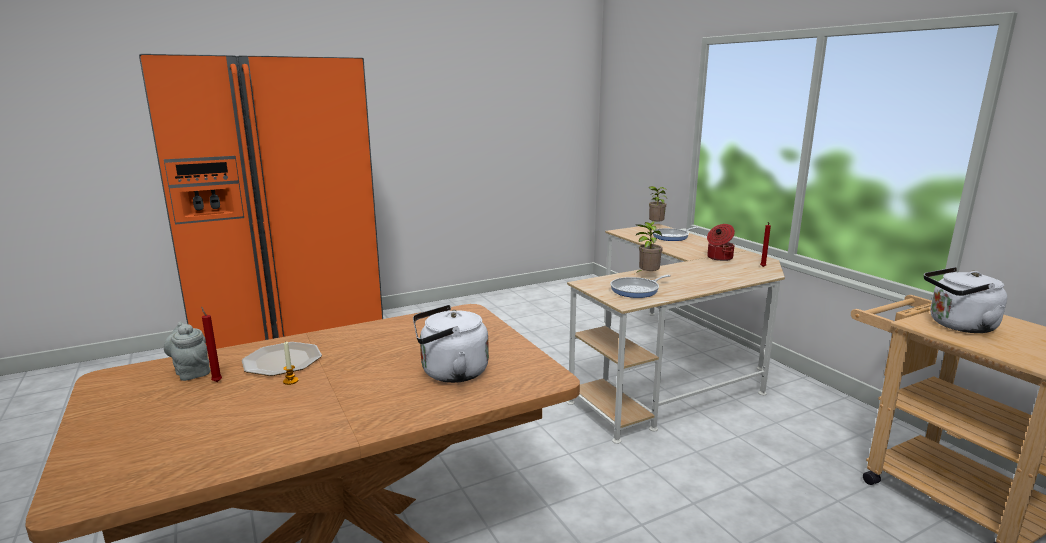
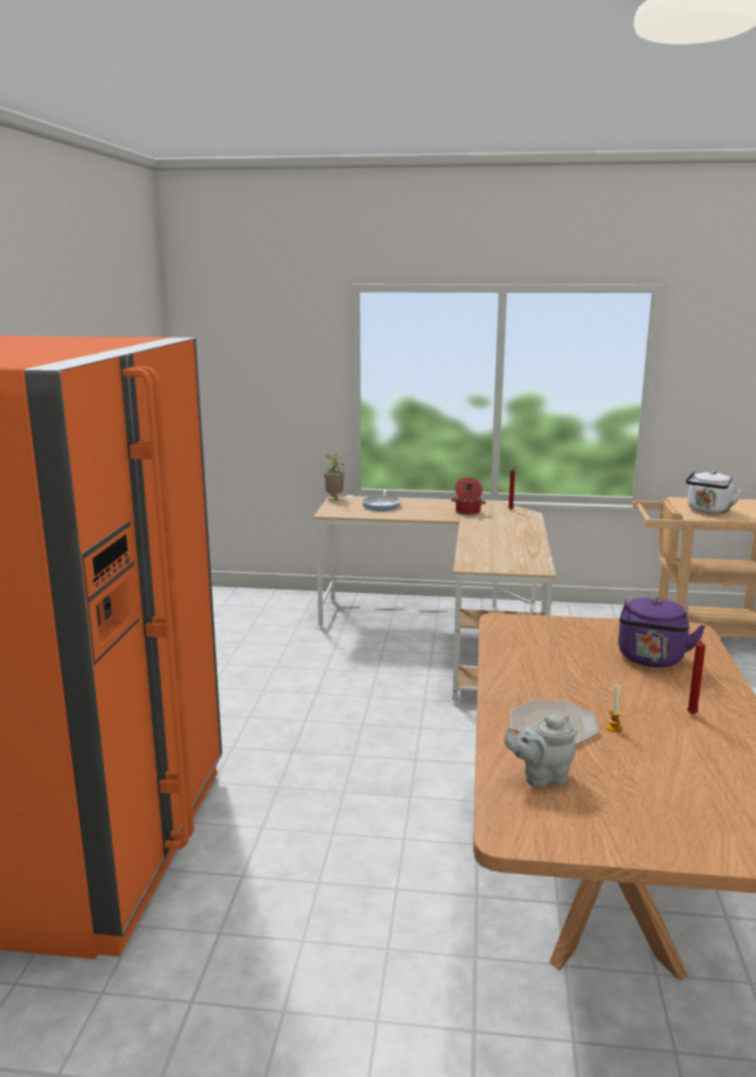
camera: 55 degrees left, 0 degrees up
(216, 381) = (582, 765): red candle -> red candle (690, 714)
(450, 373) = (651, 660): white kettle -> purple kettle
(637, 290) = (512, 557): frying pan -> none
(647, 275) = (479, 543): potted plant -> none

